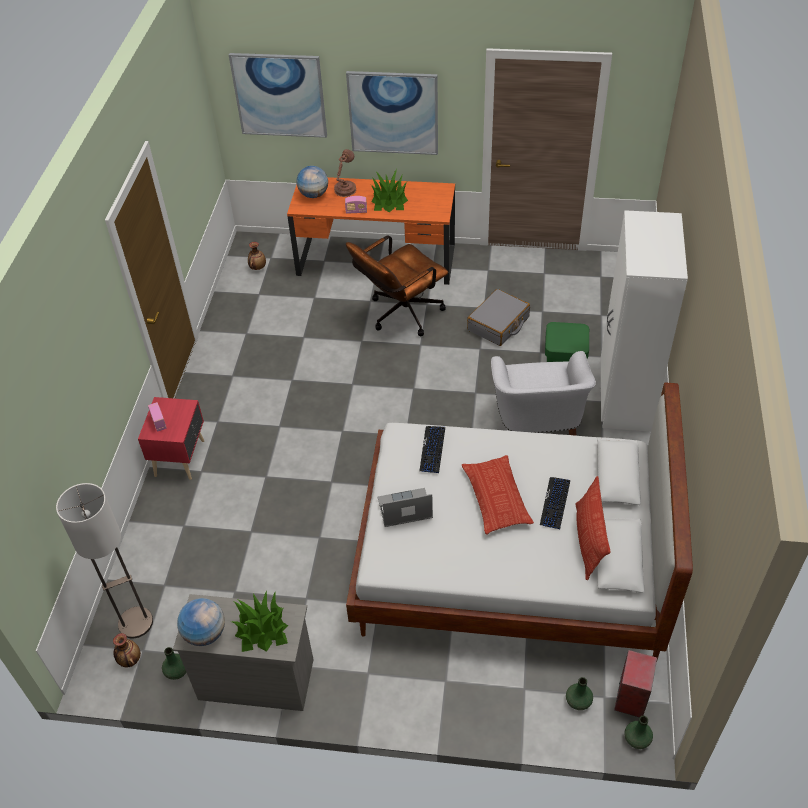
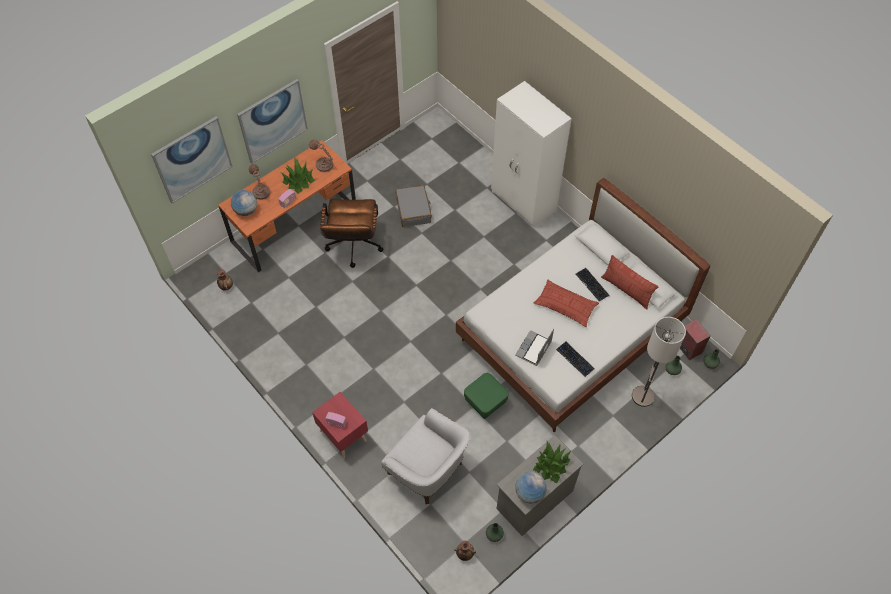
camera: 50 degrees left, 10 degrees up
(135, 623) = (442, 536): floor lamp -> floor lamp (643, 396)
(427, 203) = (323, 165): none -> brown table lamp
(432, 450) = (508, 307): keyboard -> keyboard (575, 359)
(536, 425) = (501, 252): white armchair -> white armchair (427, 471)
(565, 357) = (470, 202): green ottoman -> green ottoman (485, 402)

